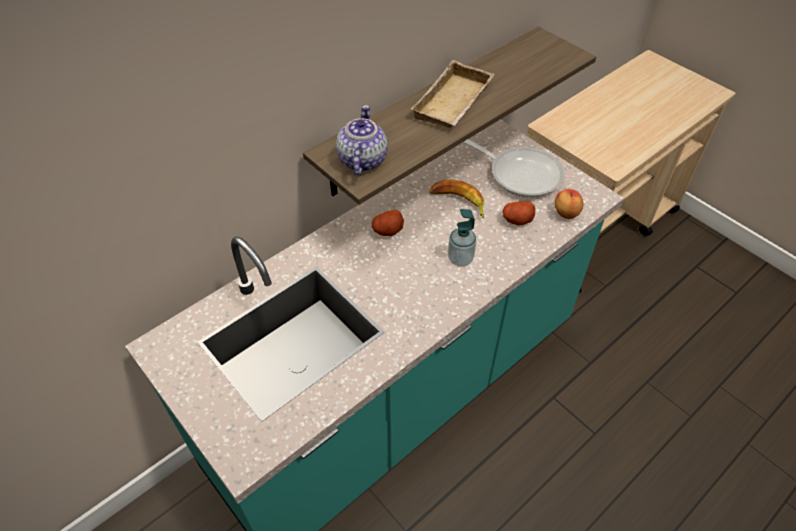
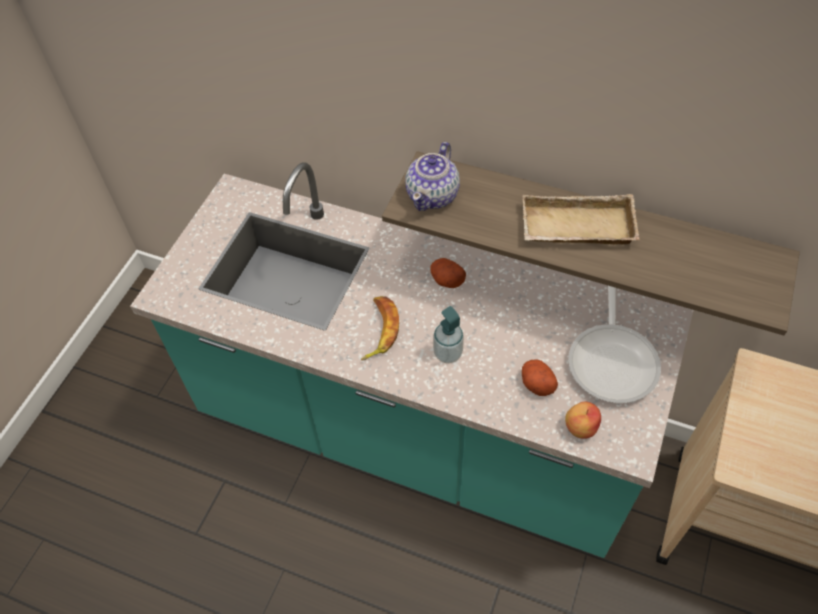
camera: 65 degrees right, 5 degrees up
(362, 161) = (433, 195): teapot -> teapot turned 135 degrees clockwise
(458, 202) = (526, 320): banana -> banana (379, 330)

